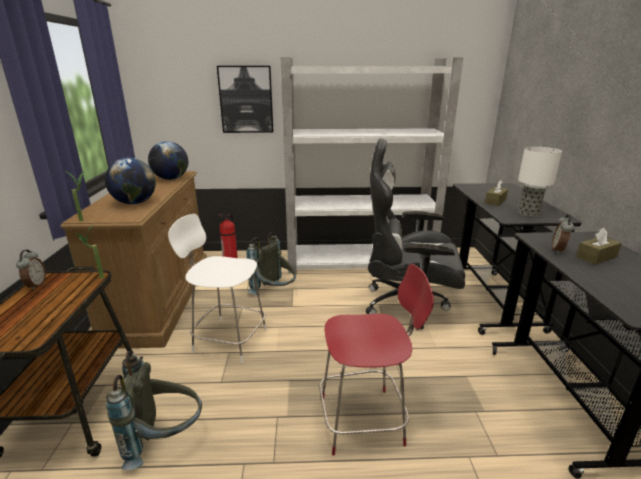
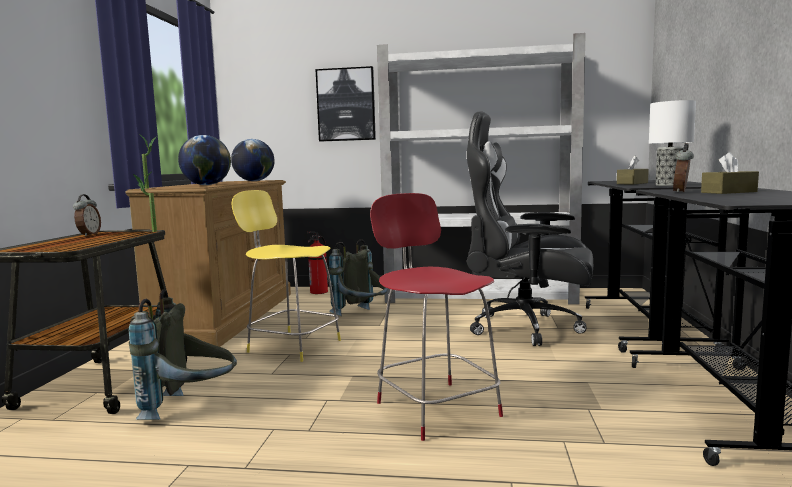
camera: 10 degrees right, 15 degrees down
(228, 339) = (292, 345): white chair -> yellow chair
(364, 420) = (435, 407): red chair -> red chair turned 120 degrees counterclockwise

